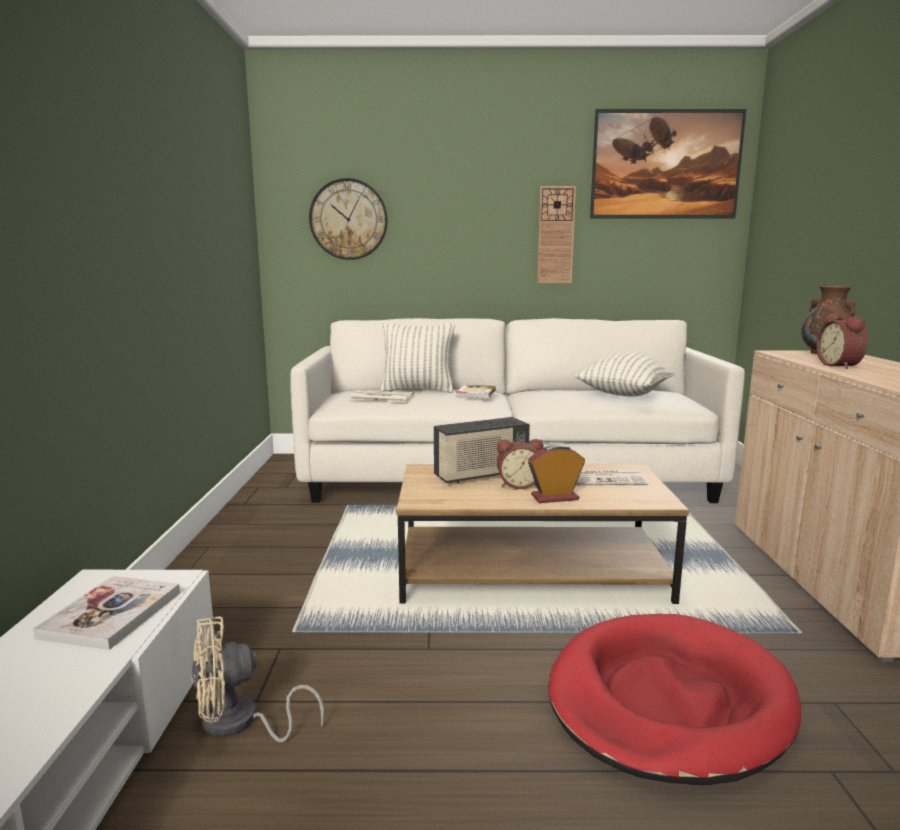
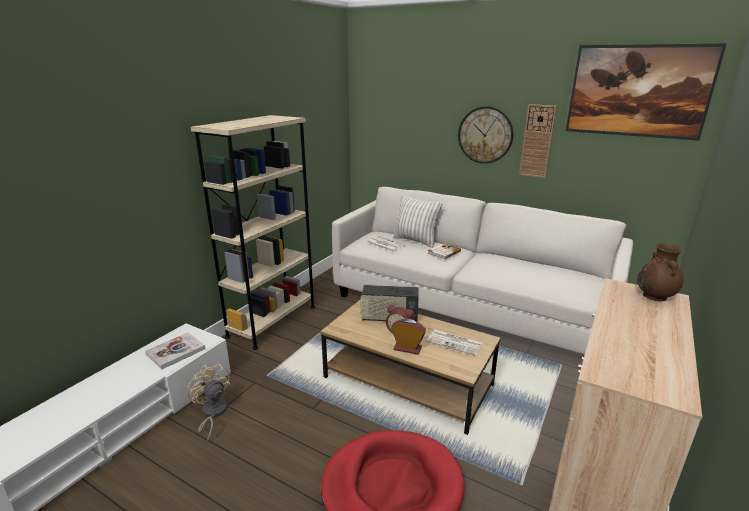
camera: 30 degrees right, 10 degrees up
(220, 558) = (272, 321): none -> beige bookcase
(239, 723) = (212, 413): beige fan -> beige fan turned 45 degrees clockwise
(348, 219) = (399, 120): wall clock -> wall clock (485, 135)
(623, 396) = (542, 276): pillow -> none
(840, 366) = (621, 318): alarm clock -> none

